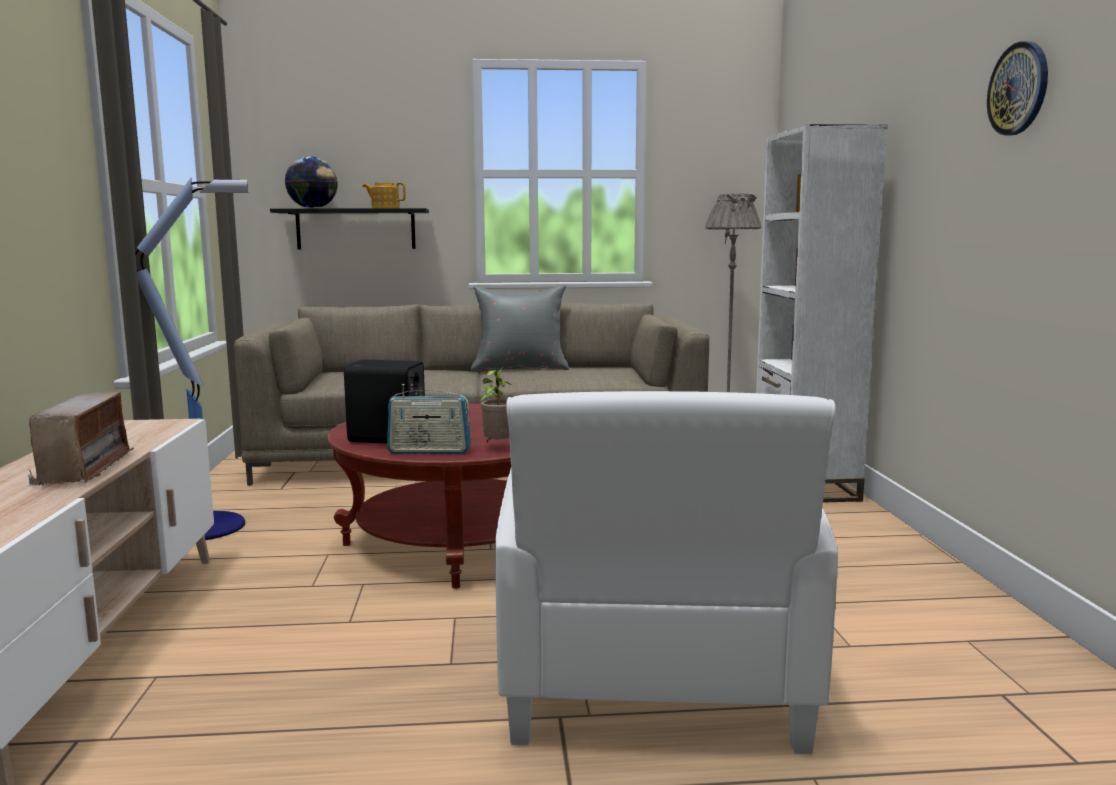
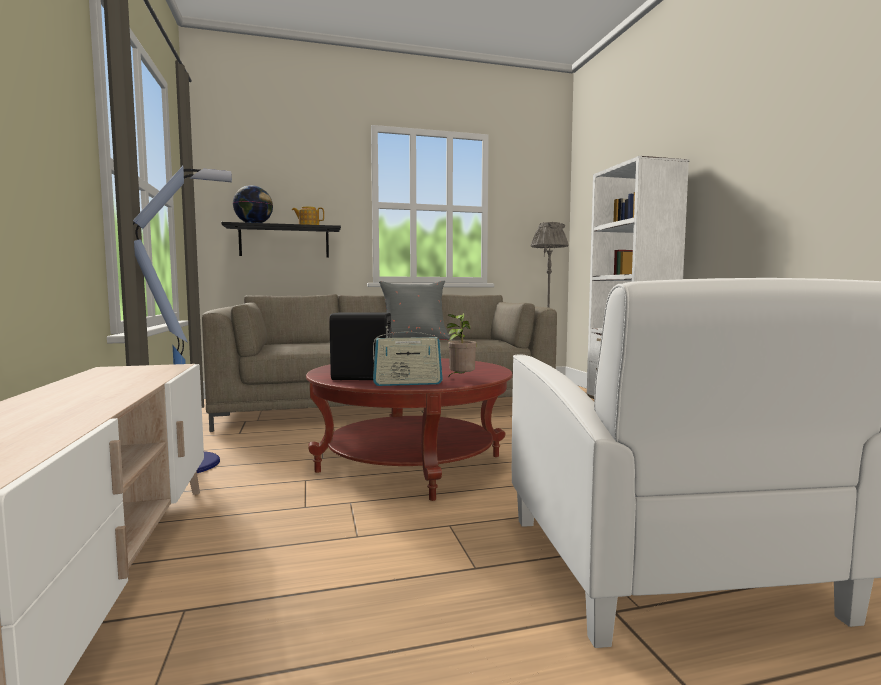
camera: 10 degrees left, 5 degrees down
(86, 468) = (105, 396): radio -> none
(1019, 89) = (826, 112): wall clock -> none

